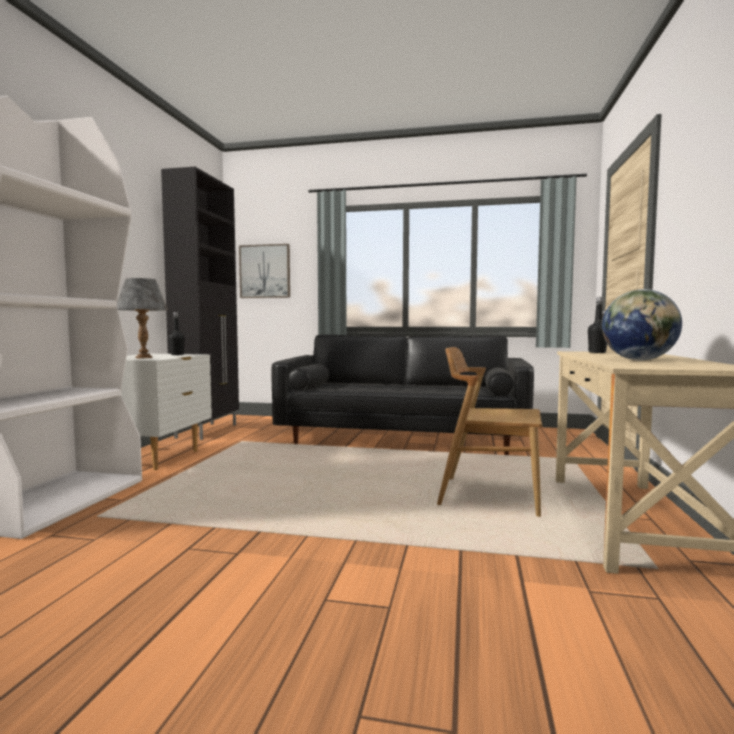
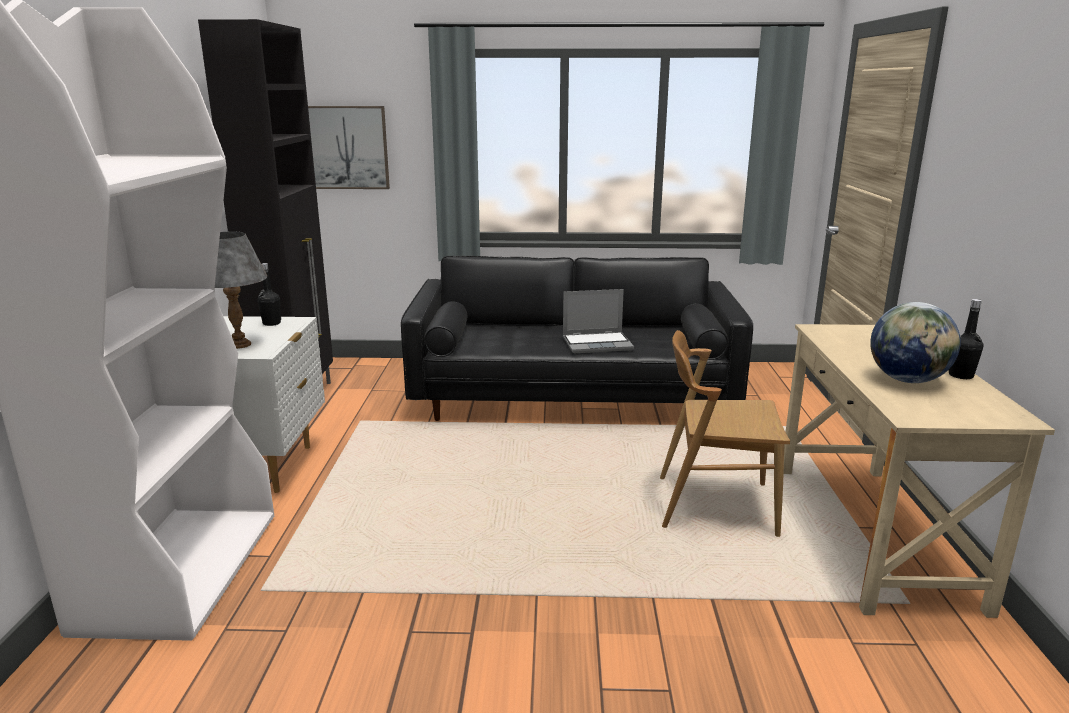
camera: 10 degrees left, 15 degrees up
(416, 389) = (598, 344): none -> laptop
(597, 352) = (845, 333): black bottle -> black bottle (961, 375)

